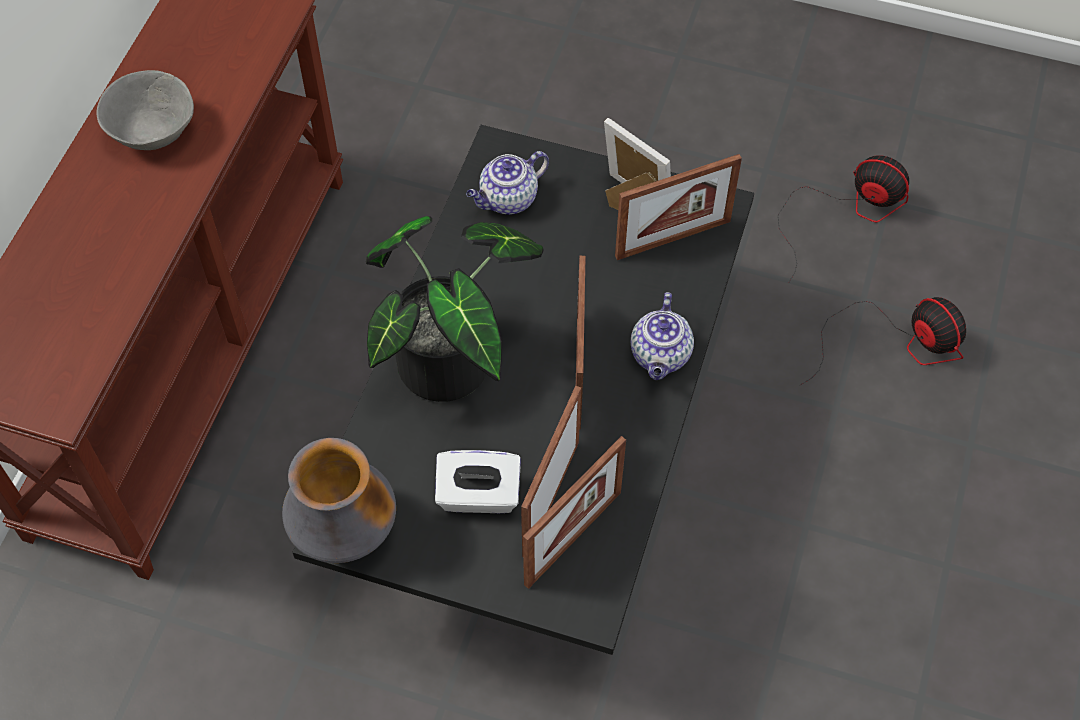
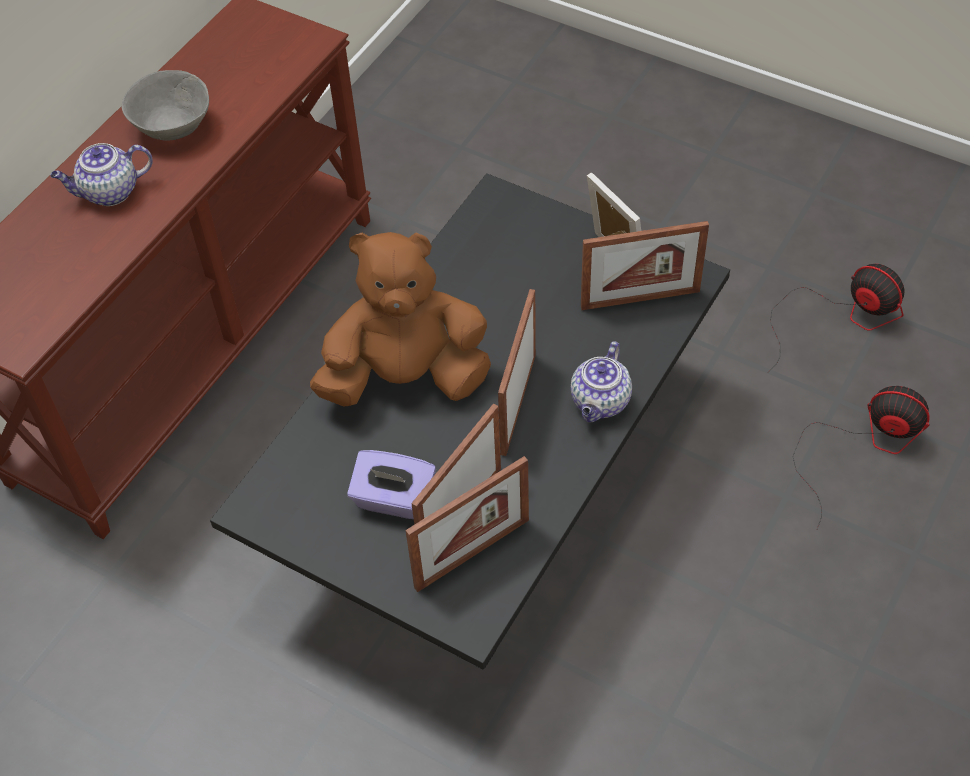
camera: 15 degrees right, 5 degrees down
(345, 532) = (262, 510): vase -> none
(456, 362) = (406, 377): potted plant -> brown plush toy
(478, 496) = (394, 500): white tissue box -> purple tissue box
(508, 200) = (493, 242): teapot -> teapot (109, 192)
(898, 343) = (863, 445): fan -> fan turned 45 degrees counterclockwise

